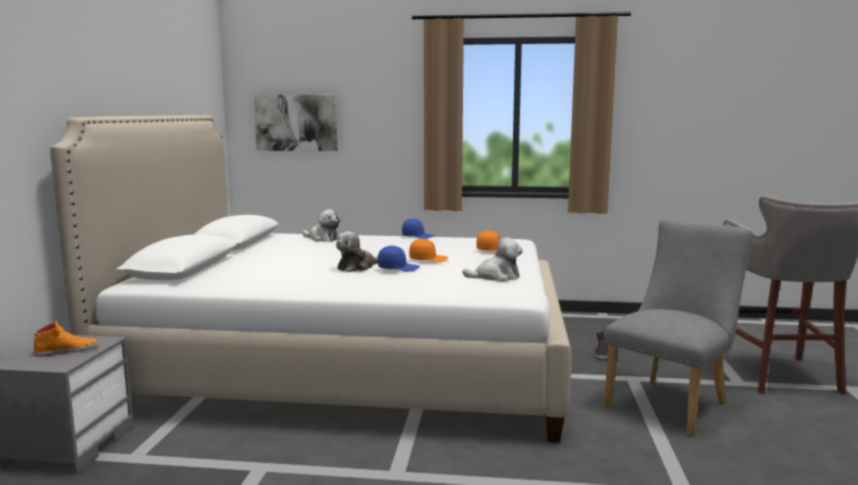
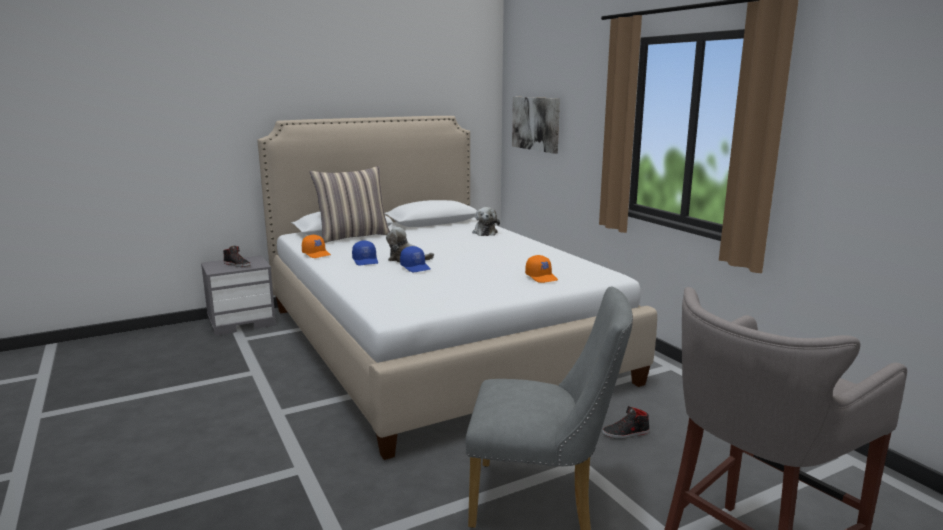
camera: 55 degrees right, 5 degrees up
(67, 350) = (237, 264): orange shoe -> black shoe
(215, 268) = (353, 236): none -> pillow
(418, 236) = (550, 249): blue cap -> blue cap (366, 261)
(428, 259) = (466, 268): orange cap -> orange cap (317, 254)
(496, 277) = (440, 296): plush toy -> none

